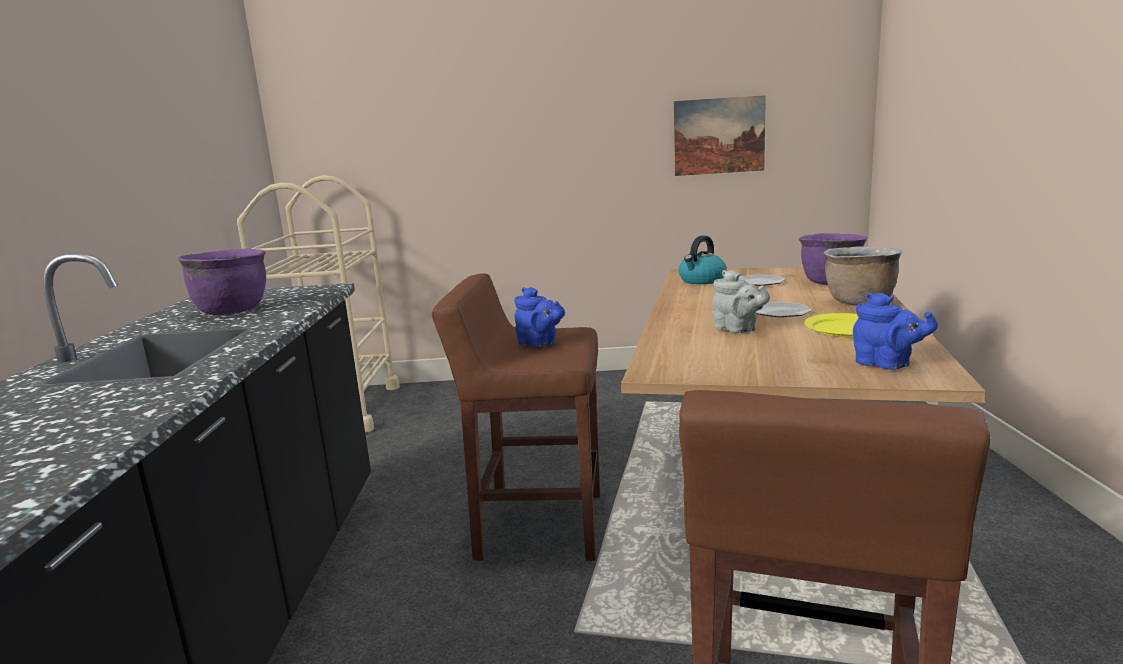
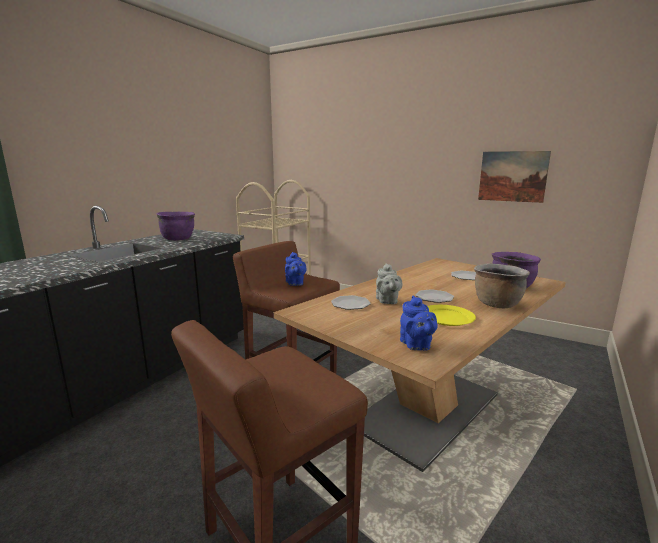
camera: 30 degrees right, 0 degrees up
(701, 344) = (350, 304): none -> plate
(702, 280) = (436, 268): kettle -> none

